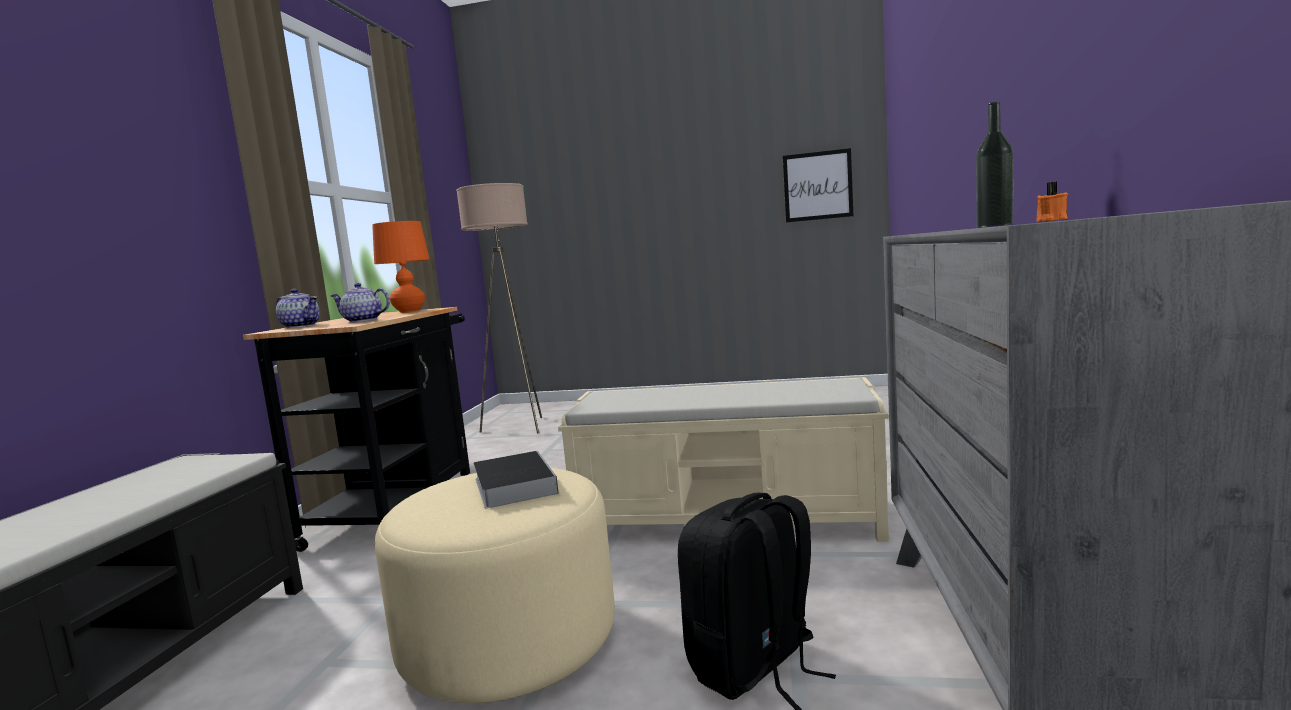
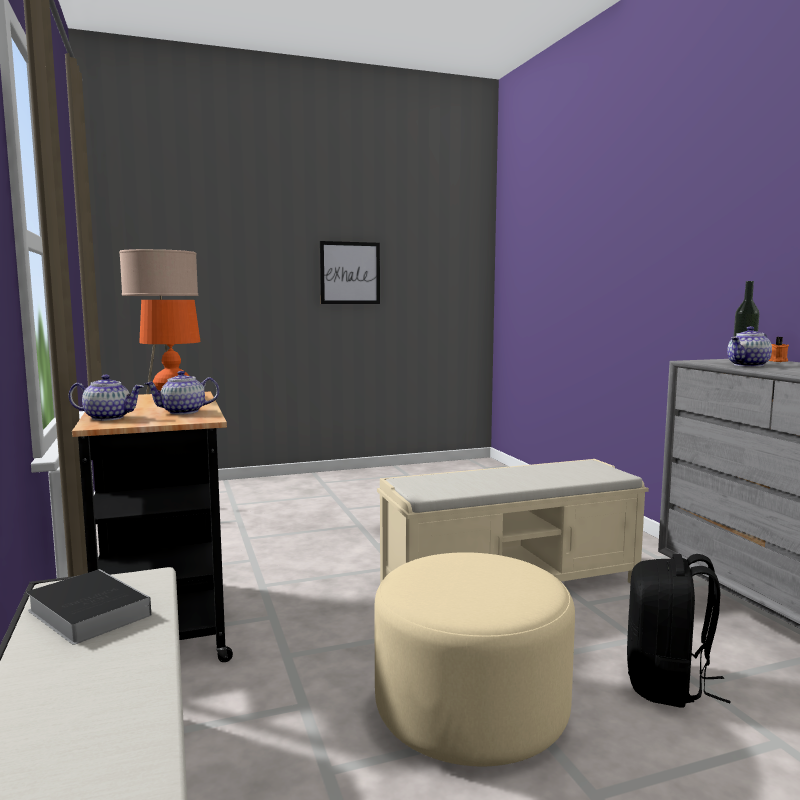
camera: 30 degrees left, 0 degrees up
(513, 484) = (476, 570): book -> book (86, 612)
(817, 186) = (441, 282): picture -> picture (350, 273)
(958, 229) = (748, 365): none -> teapot

